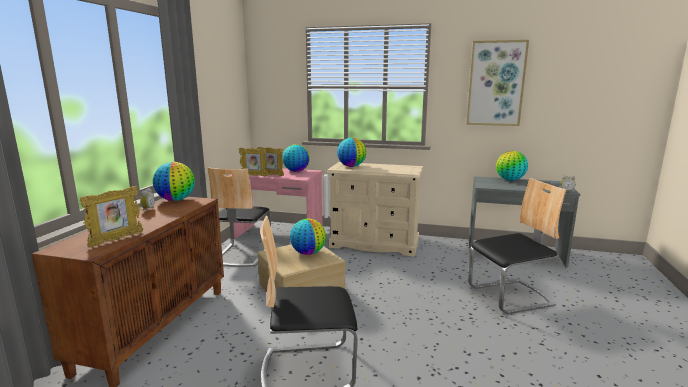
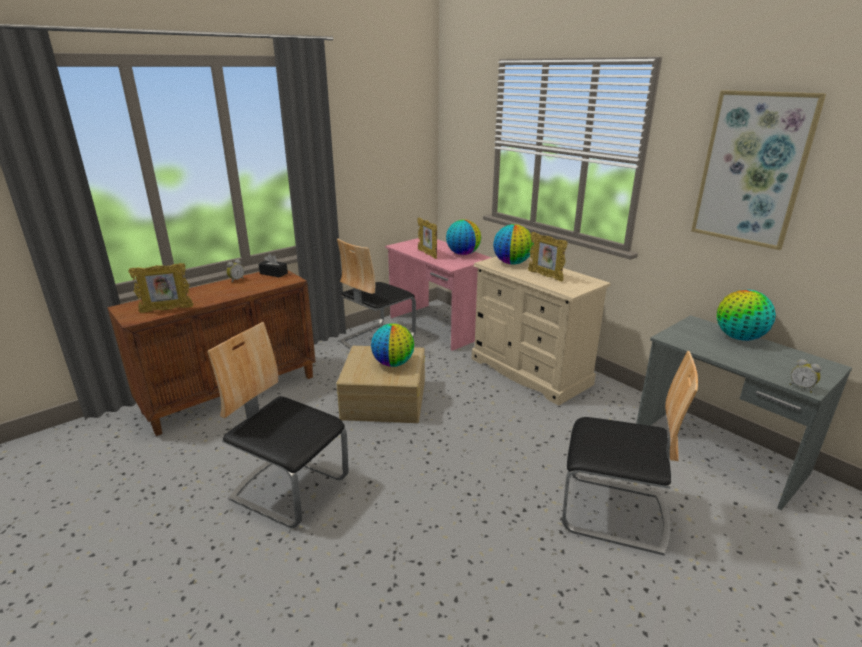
camera: 35 degrees right, 10 degrees up
(176, 200) = (273, 273): globe -> black tissue box
(254, 176) = (408, 252): picture frame -> picture frame (545, 276)

